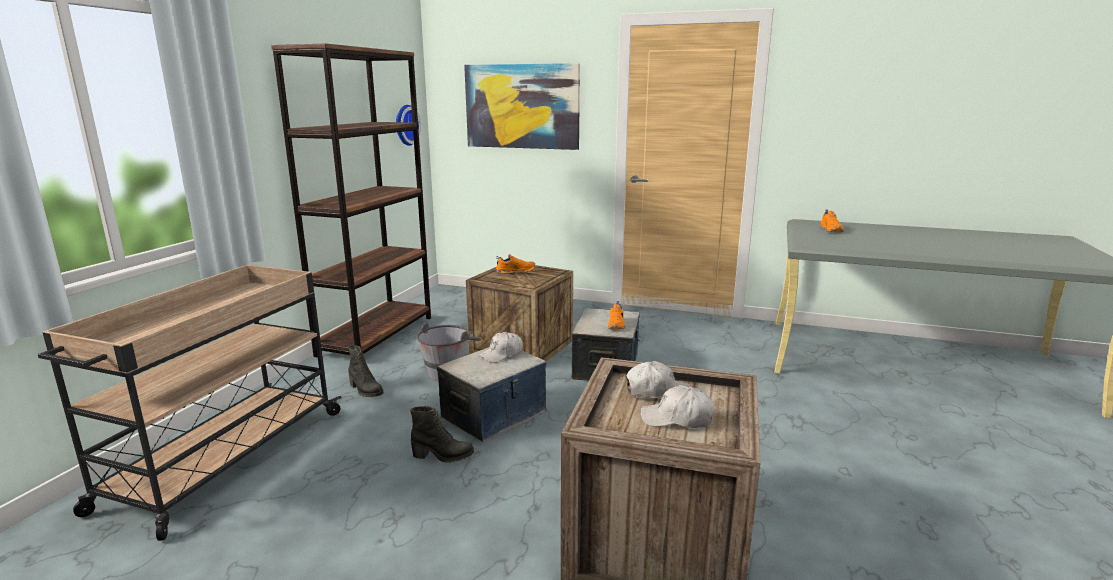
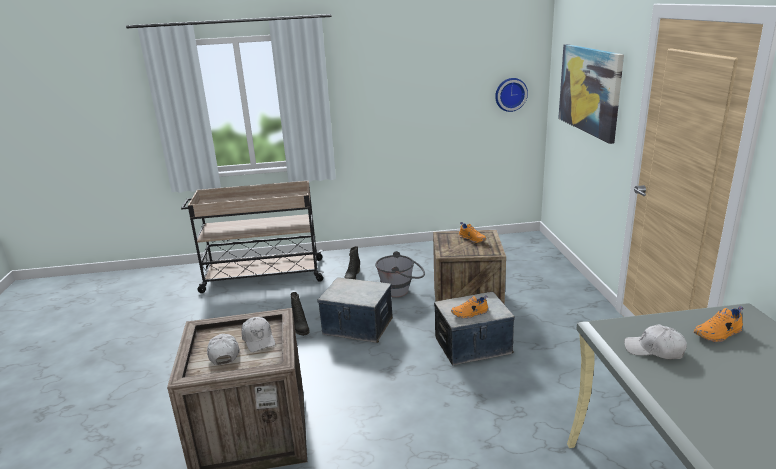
camera: 65 degrees right, 5 degrees up
(377, 335) = (425, 249): brown bookcase -> none
(501, 354) = (370, 289): white cap -> white cap (654, 350)

